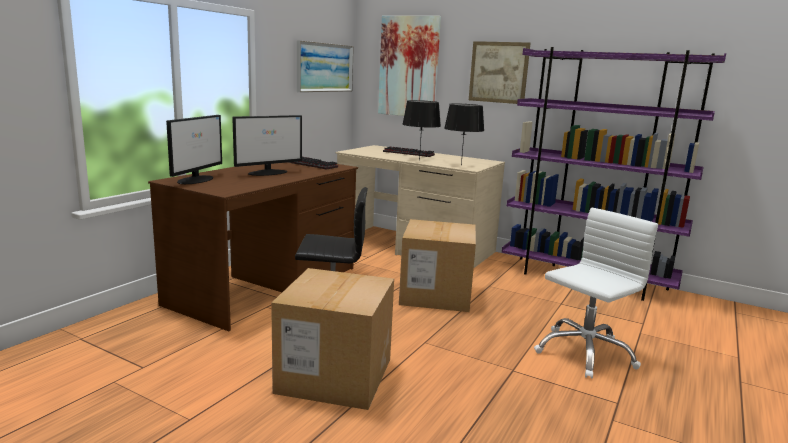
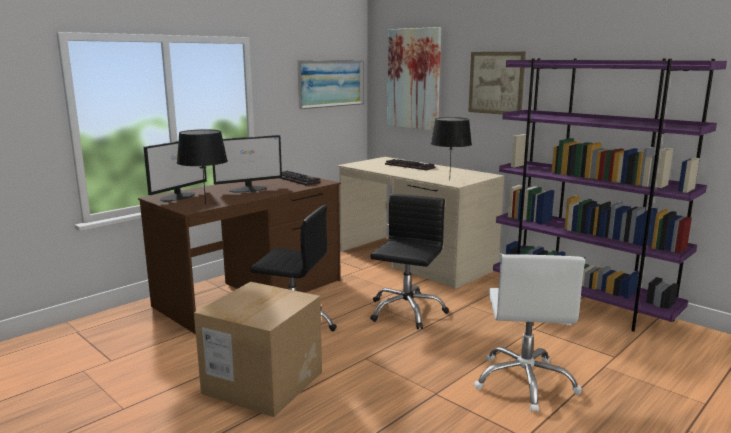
camera: 15 degrees right, 0 degrees up
(419, 160) = (412, 174): black table lamp -> black table lamp (205, 205)
(436, 294) = (406, 311): cardboard box -> black office chair
(584, 352) = (525, 382): white office chair -> white office chair turned 120 degrees clockwise

